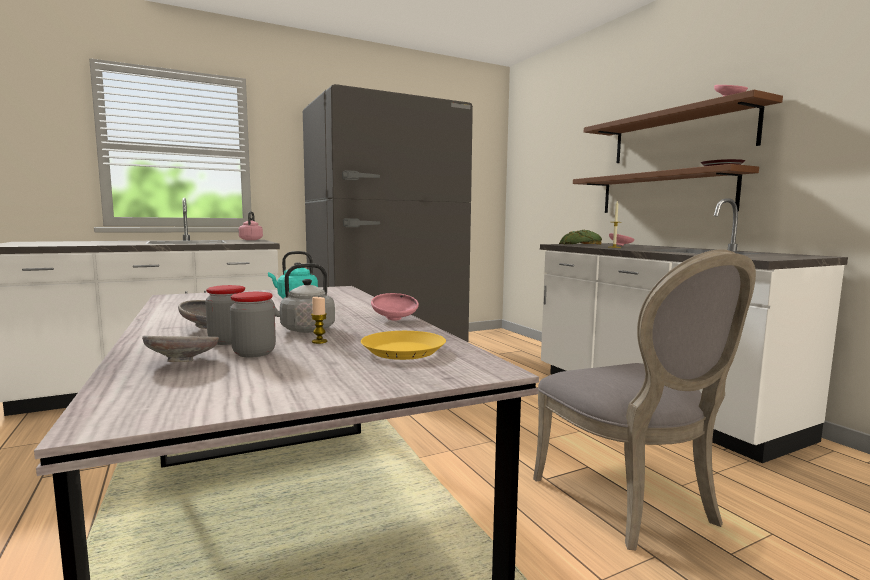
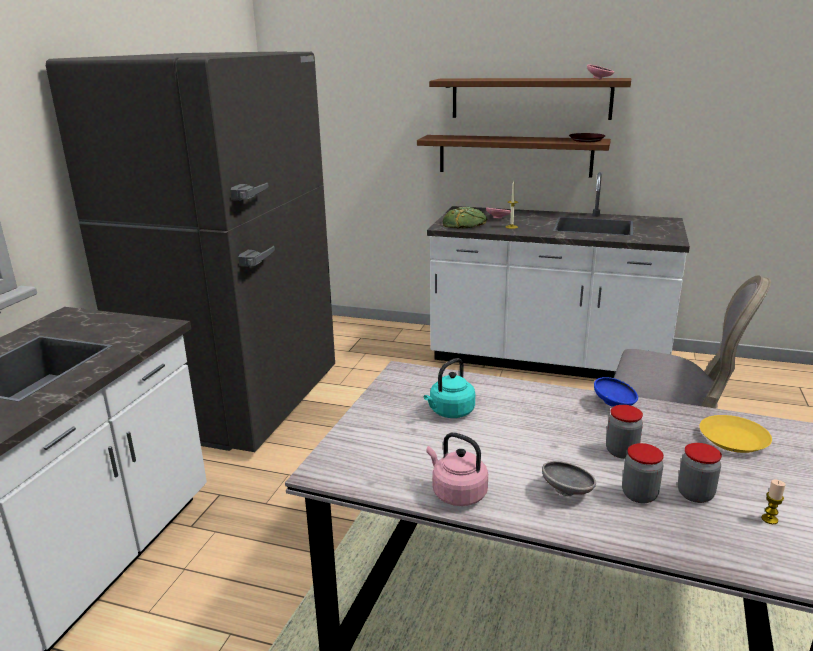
camera: 45 degrees left, 15 degrees up
(184, 362) = (704, 530): grey bowl -> none
(251, 239) = (65, 316): pink kettle -> pink kettle (457, 493)
(304, 330) = (621, 452): grey kettle -> jar
(319, 341) = (675, 458): candle -> candle (769, 519)
(394, 320) = (615, 404): pink bowl -> blue bowl

